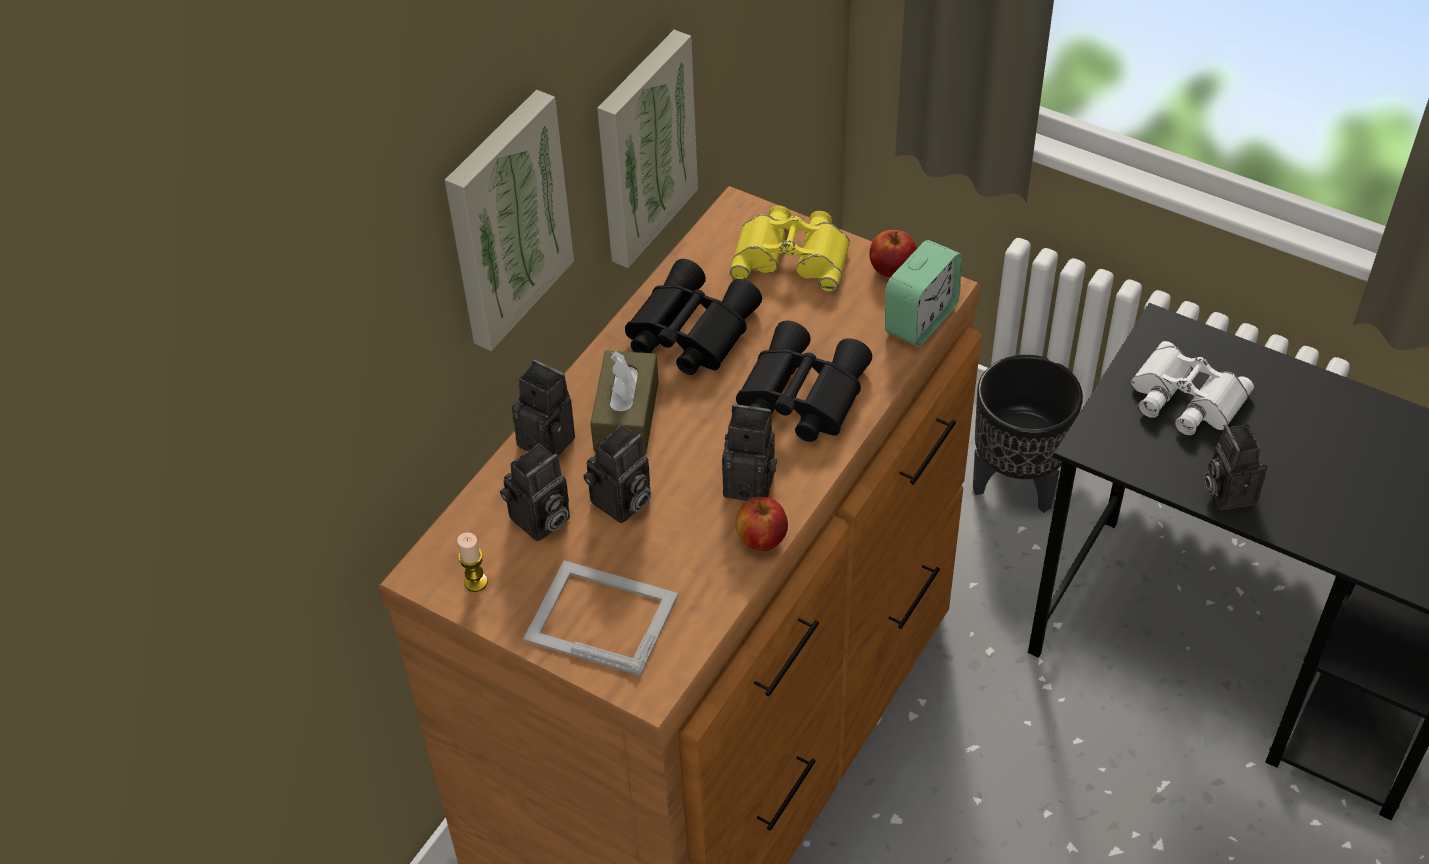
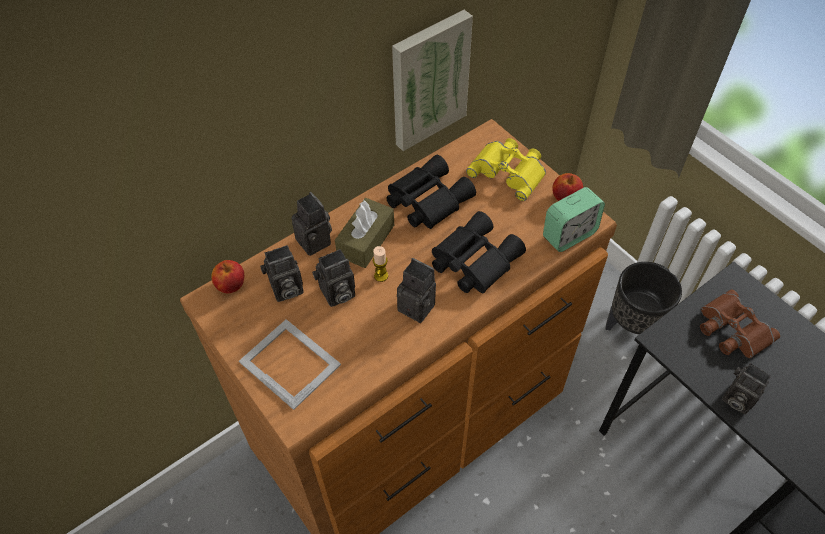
camera: 20 degrees right, 5 degrees up
(476, 582) = (231, 315): candle -> candle (381, 276)
(504, 219) = (303, 100): picture -> none
(761, 540) = (407, 346): apple -> apple (231, 285)
(1184, 399) = (731, 329): white binoculars -> brown binoculars
(1226, 490) = (736, 399): camera -> camera turned 60 degrees counterclockwise

